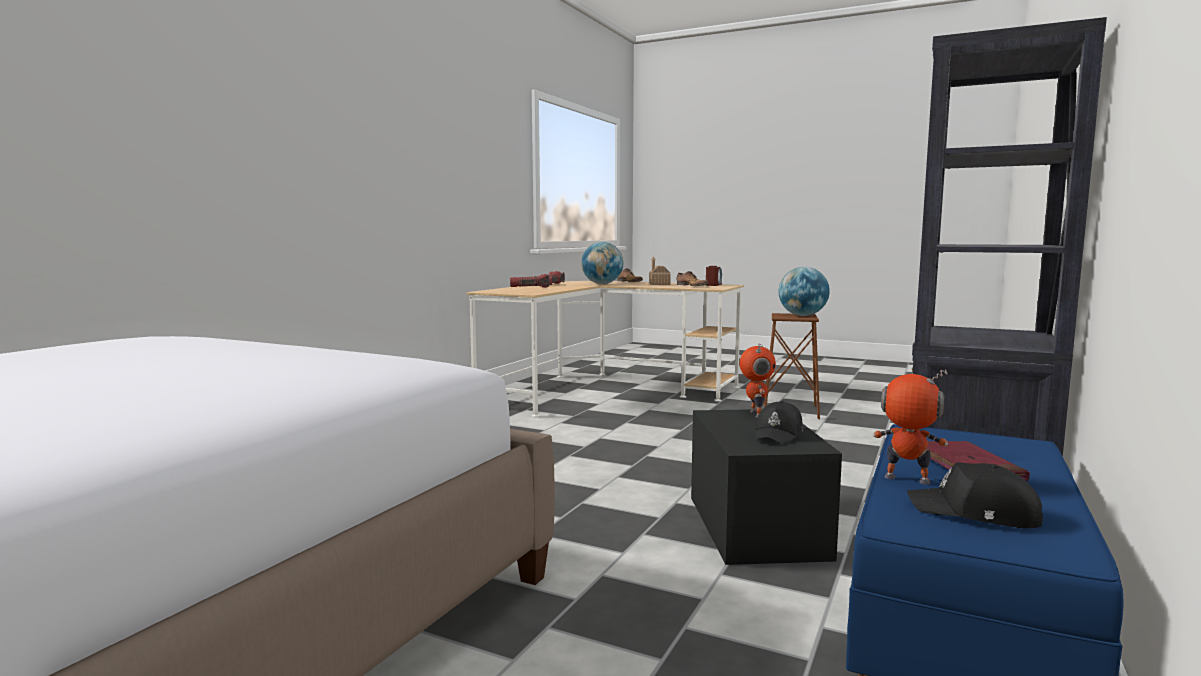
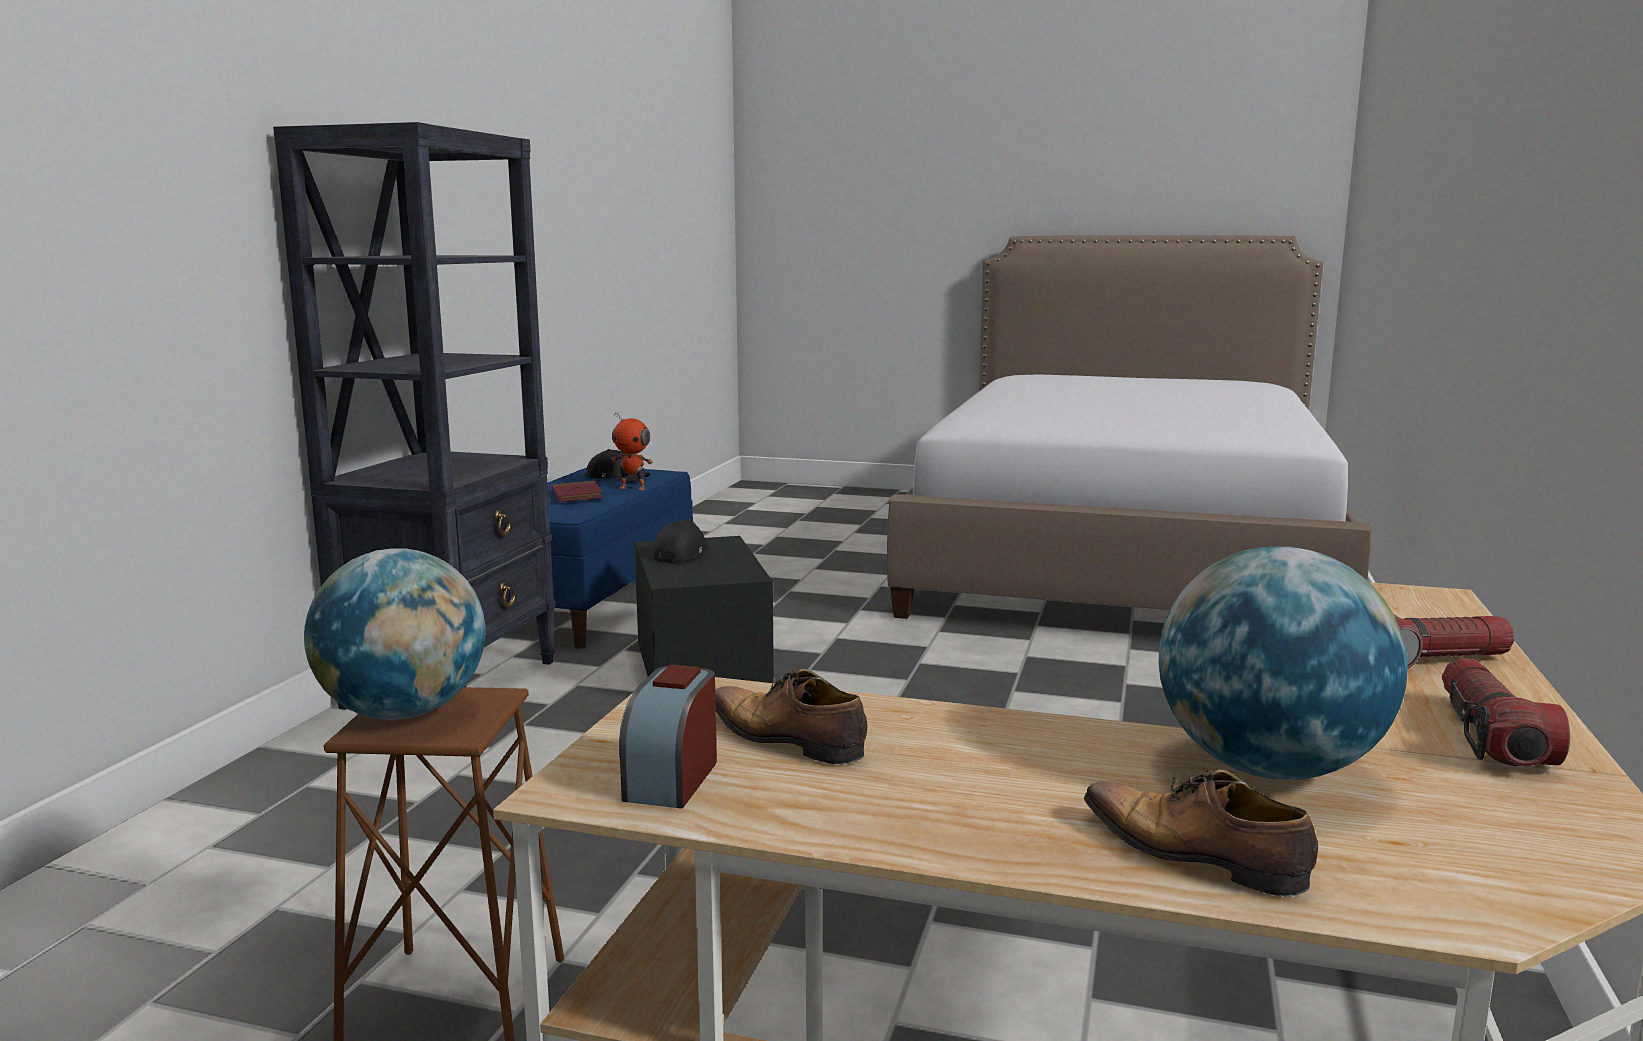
camera: 170 degrees right, 5 degrees up
(659, 284) = (964, 781): toy house -> none
(755, 414) = (694, 577): toy robot -> none

